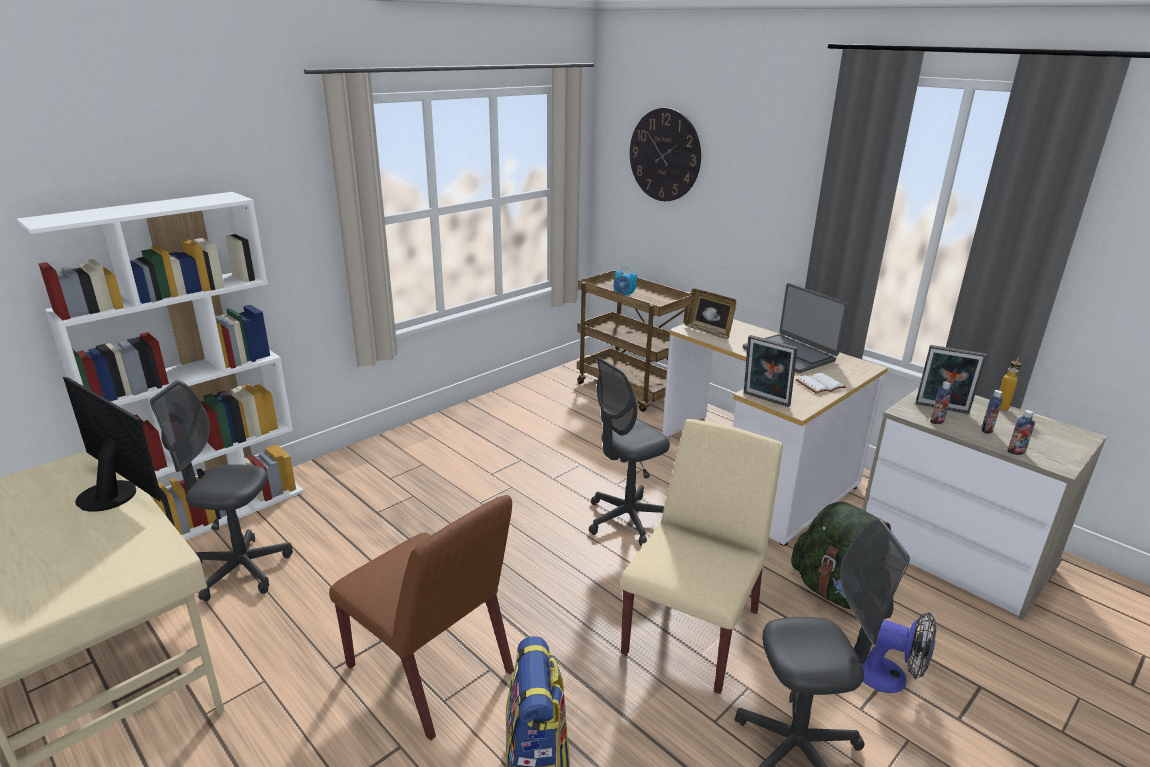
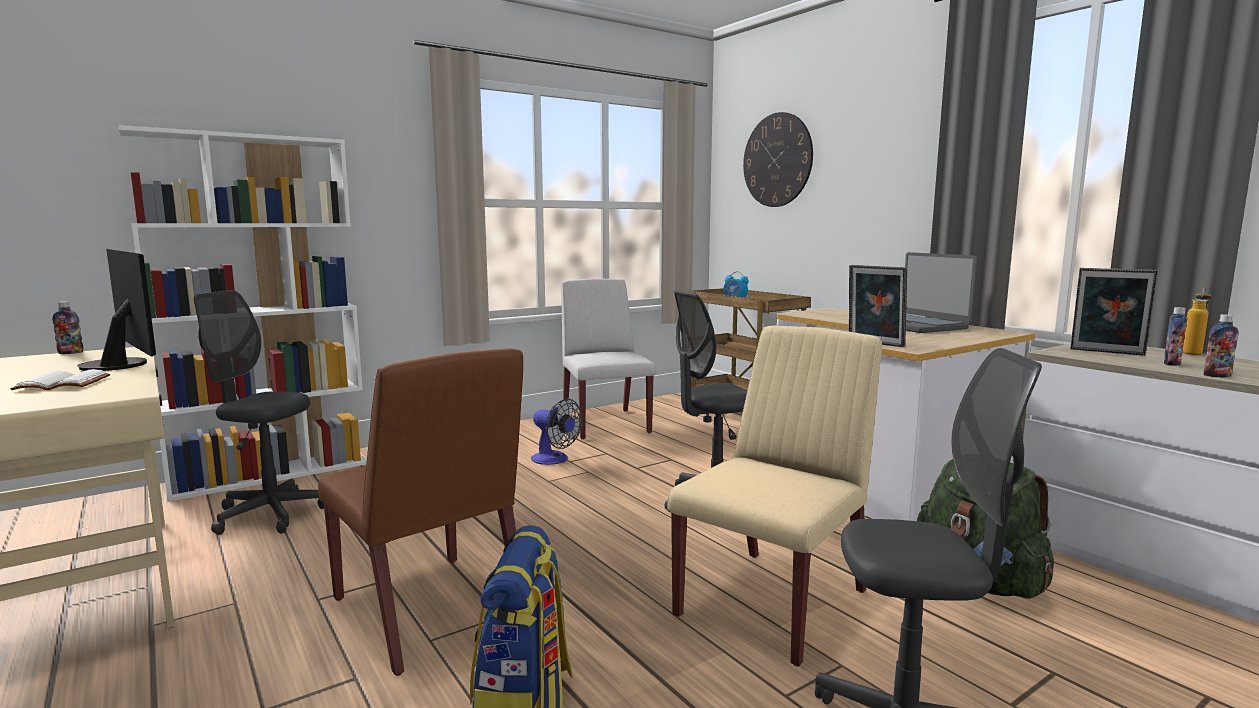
camera: 10 degrees right, 15 degrees down
(508, 416) = (605, 424): none -> white chair
(708, 331) = (820, 314): picture frame -> none
(820, 384) = (946, 338): white book -> white book (65, 383)
(890, 677) = (1059, 673): fan -> fan (554, 460)
(937, 421) = (1100, 358): bottle -> bottle (70, 353)

